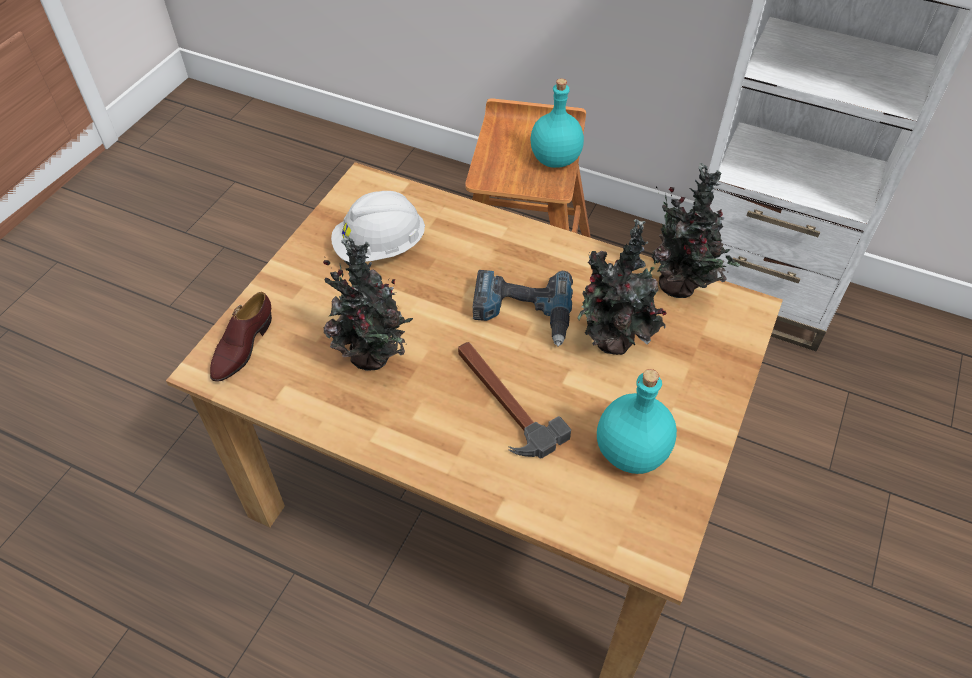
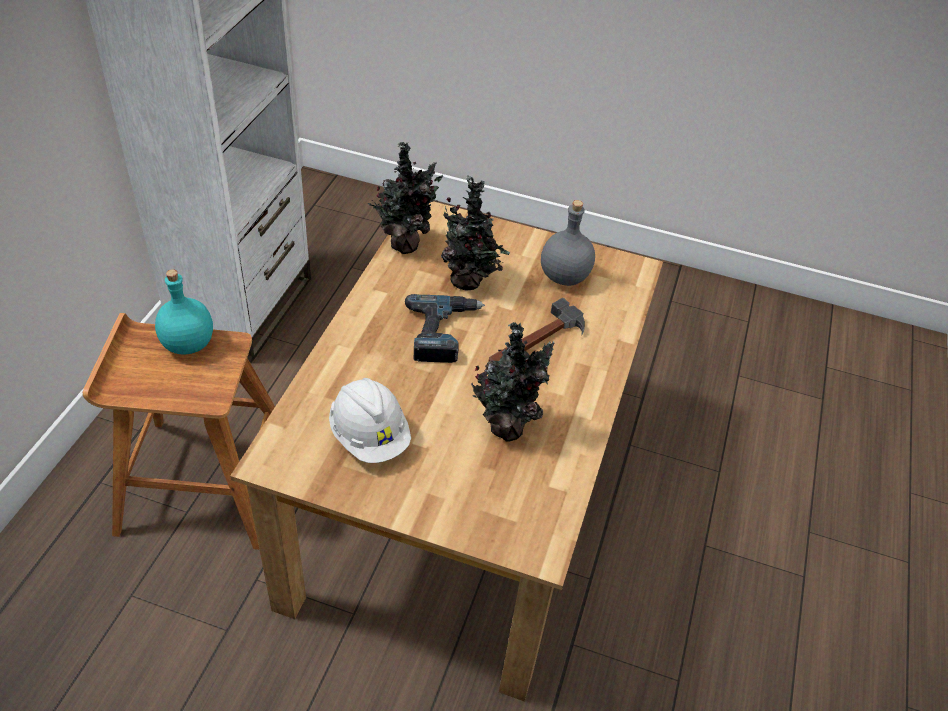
camera: 100 degrees left, 5 degrees down
(242, 347) = (511, 528): brown shoe -> none
(630, 453) = (565, 277): turquoise bottle -> grey bottle

